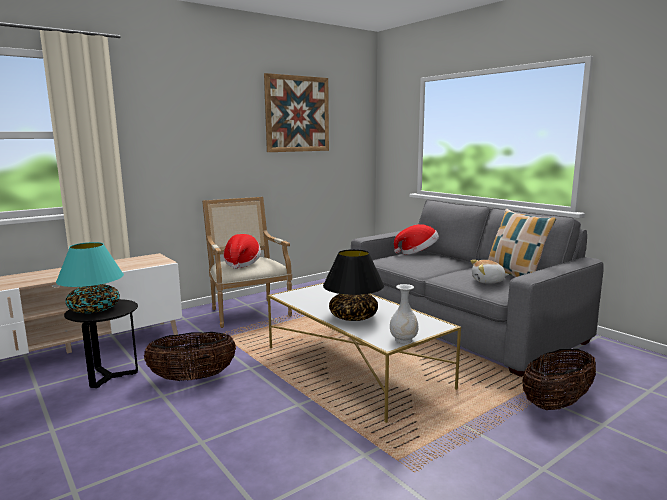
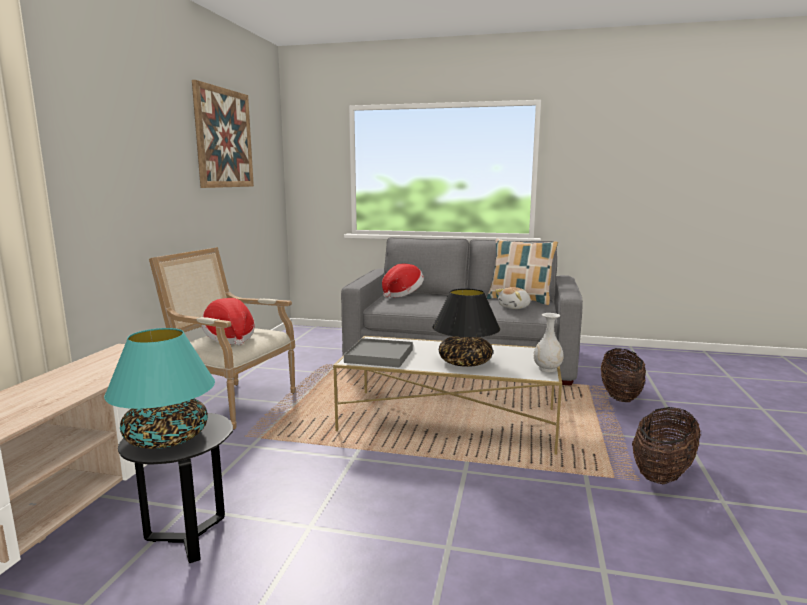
camera: 40 degrees left, 0 degrees up
(193, 378) = (309, 493): basket -> basket (662, 473)
(307, 296) = (379, 356): none -> grey tray

